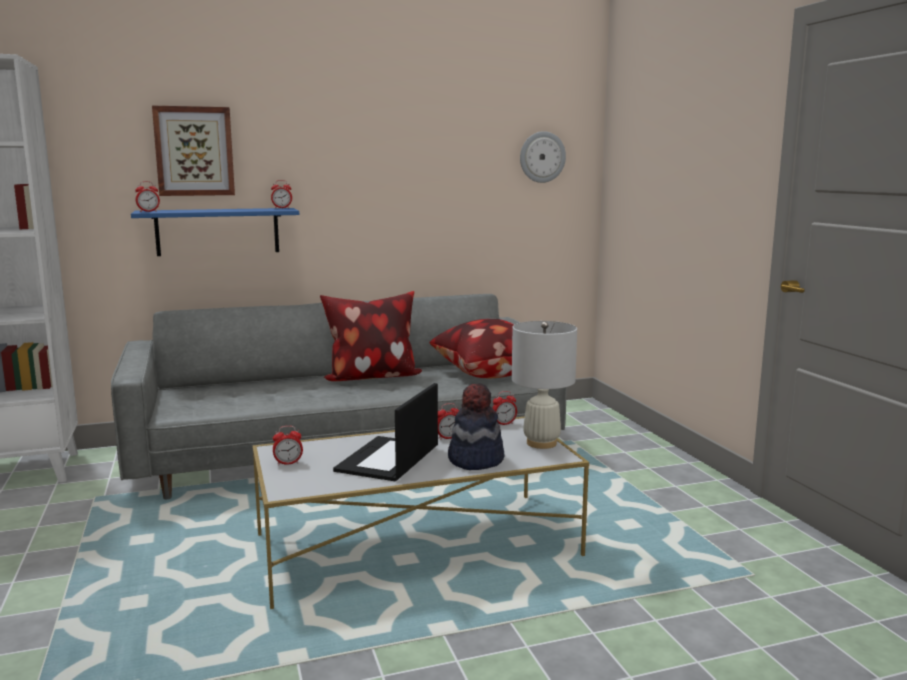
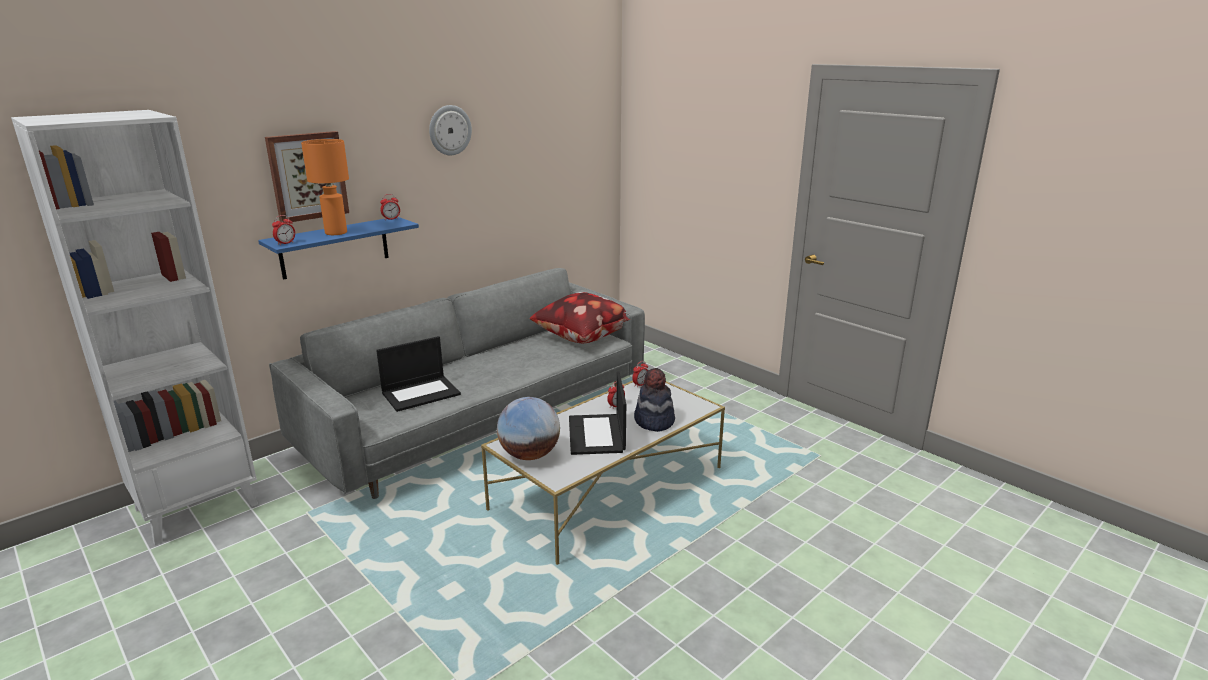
camera: 25 degrees left, 10 degrees up
(208, 210) = (336, 233): none -> orange table lamp
(255, 394) = (421, 393): none -> laptop
(288, 463) = (529, 455): alarm clock -> globe
(371, 377) = (494, 356): pillow -> none
(541, 443) = (681, 397): white table lamp -> none
(542, 157) = (580, 146): wall clock -> wall clock (449, 130)

